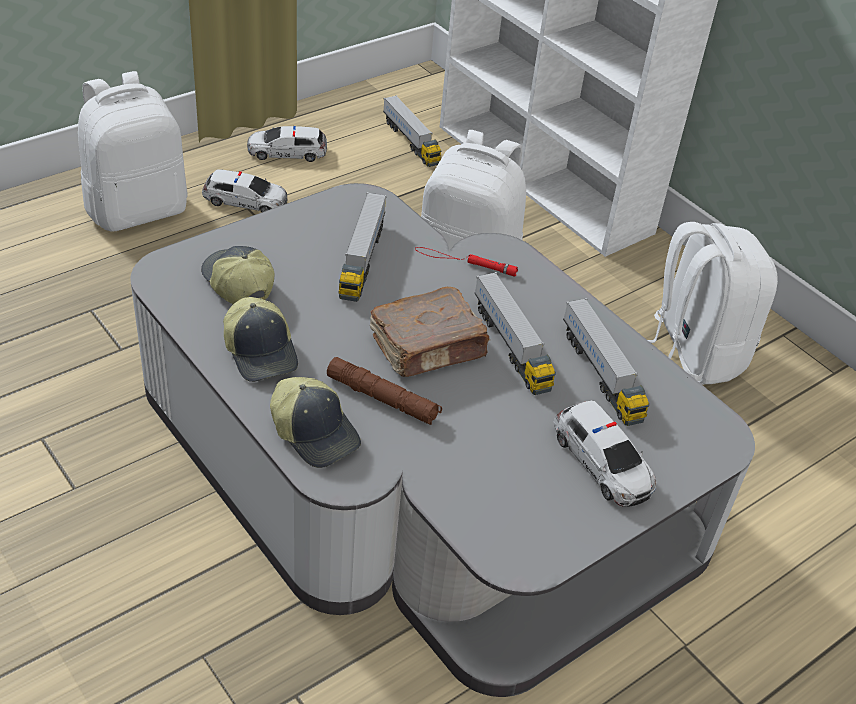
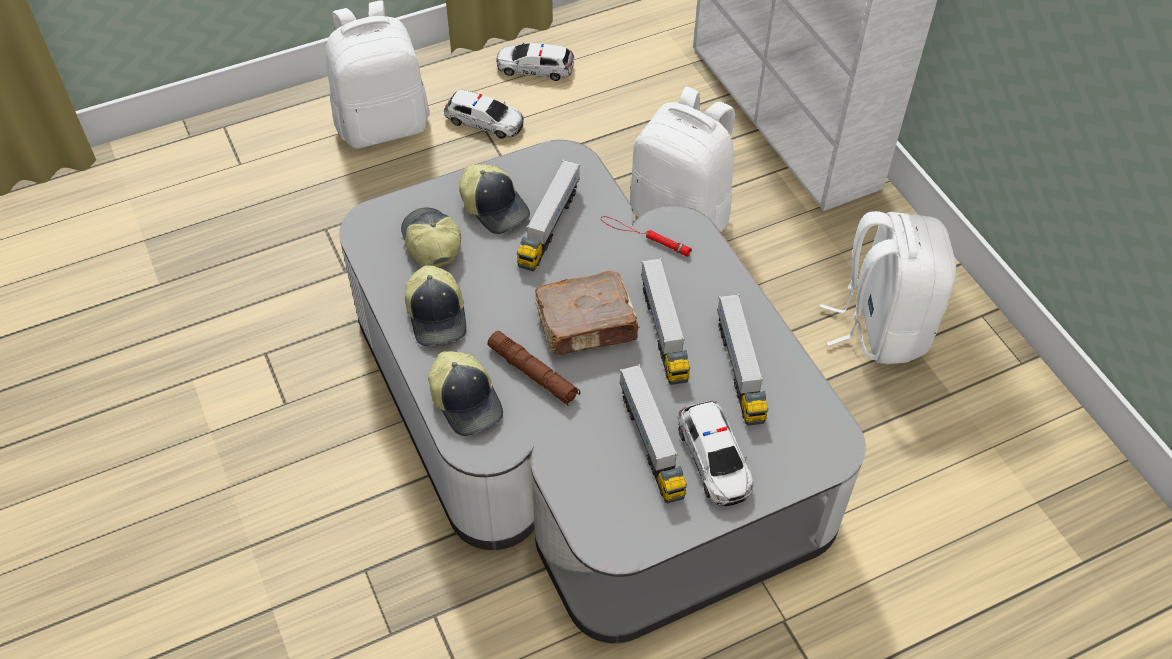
camera: 15 degrees right, 10 degrees up
(299, 246) = (495, 207): none -> cap
(411, 141) = (659, 63): toy truck -> toy truck (651, 443)

